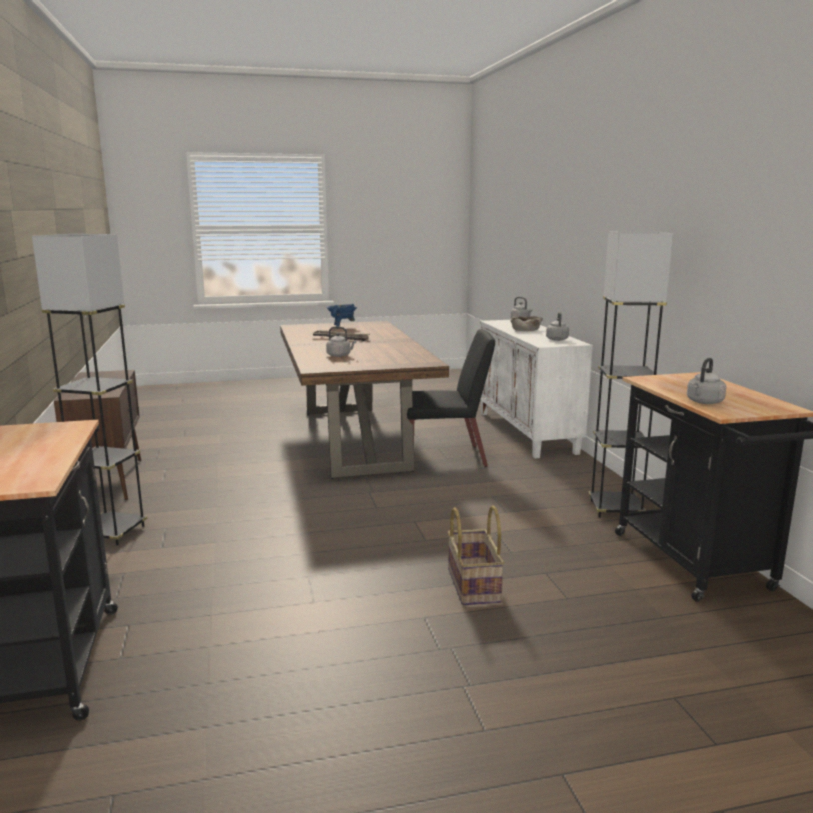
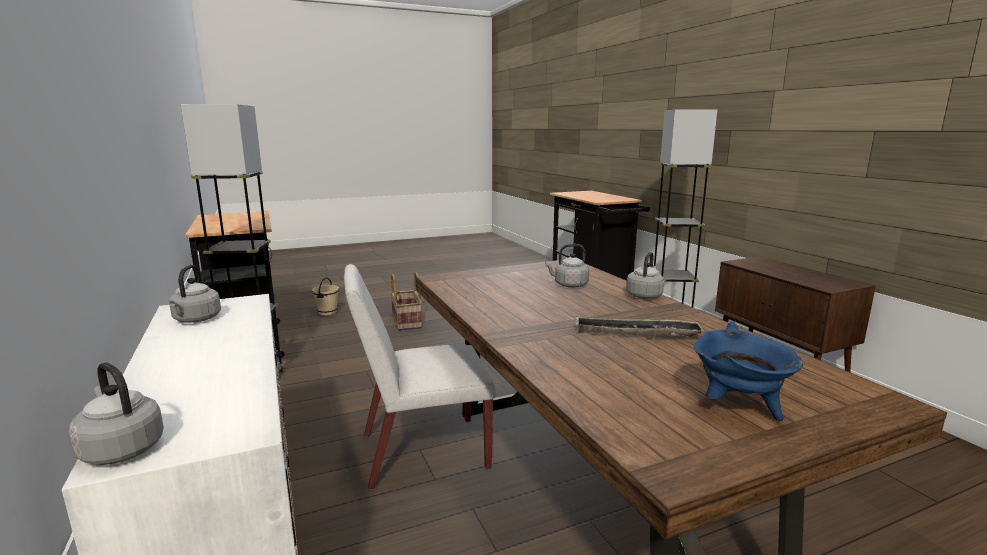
camera: 170 degrees right, 0 degrees up
(445, 457) = (422, 451): black chair -> white chair
(525, 329) = (204, 365): beige bowl -> none
(631, 625) = (327, 312): none -> beige bucket
(704, 402) = (254, 216): grey kettle -> grey kettle (644, 295)

